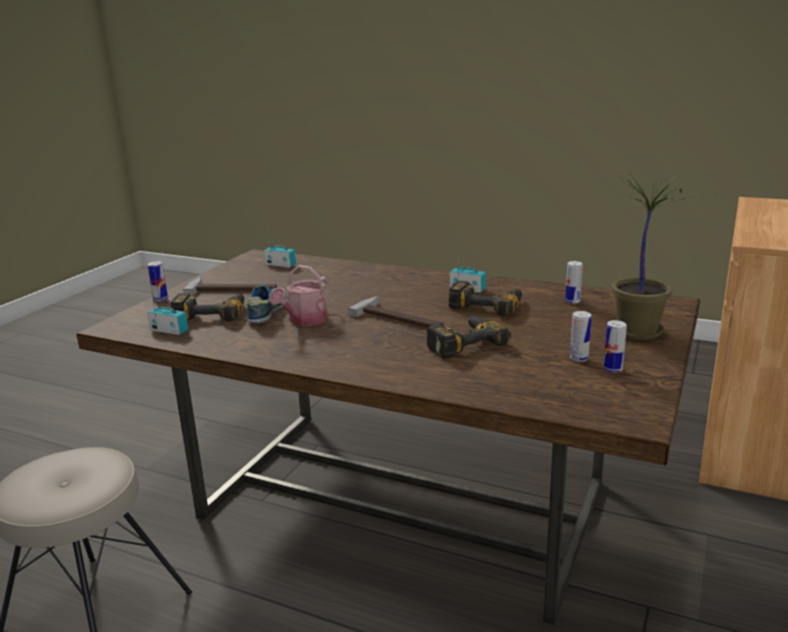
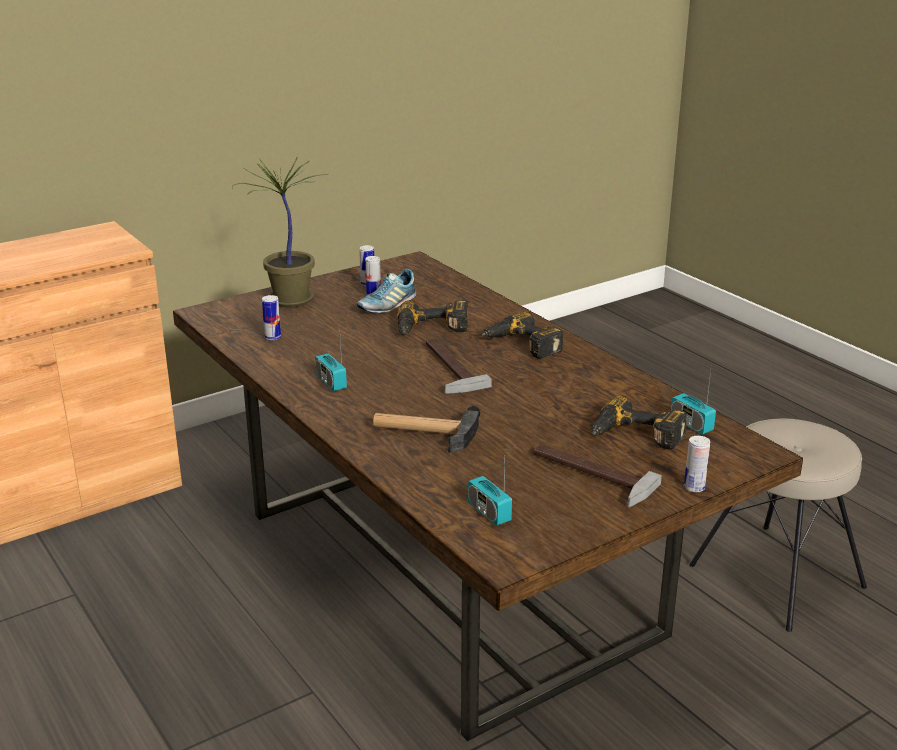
camera: 150 degrees left, 5 degrees up
(268, 312) = (571, 417): shoe -> shoe (387, 305)
(304, 321) = (541, 393): watering can -> none
(361, 282) = (424, 432): none -> hammer
(487, 305) = (349, 357): power drill -> power drill (521, 345)

